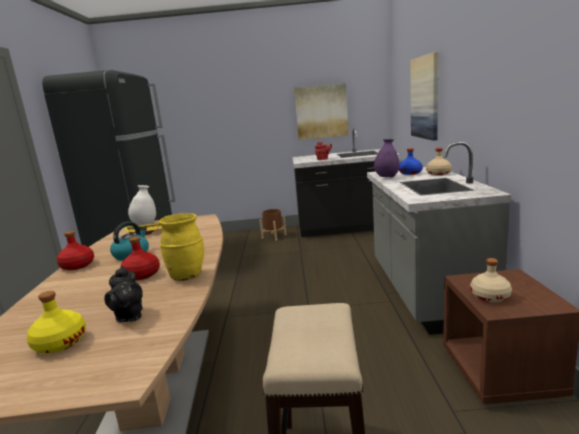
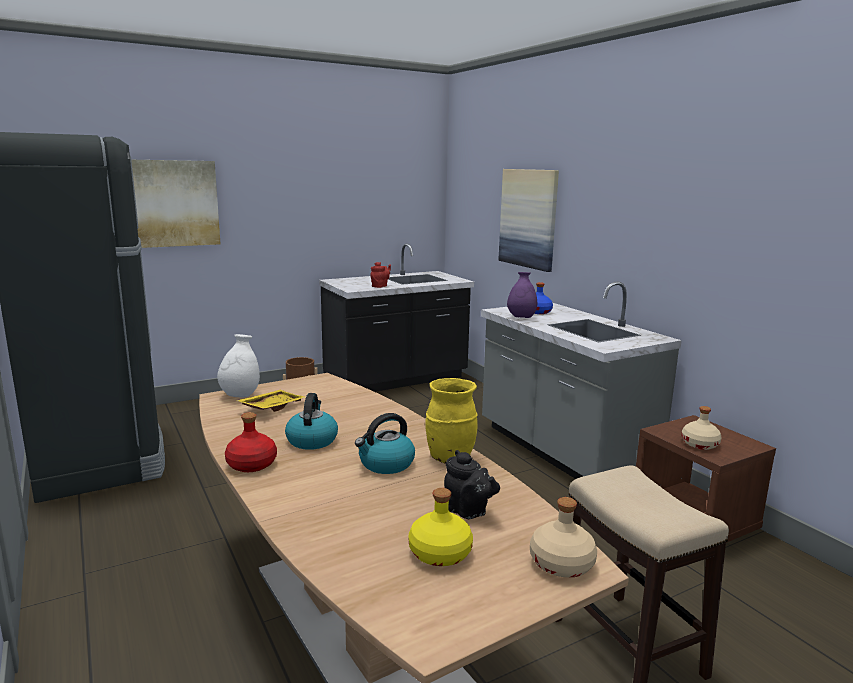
camera: 30 degrees left, 0 degrees up
(142, 275) = (386, 464): red bottle -> kettle
(321, 111) = (361, 217): picture -> picture (173, 203)
(438, 174) = (571, 313): beige bottle -> beige bottle (561, 564)

